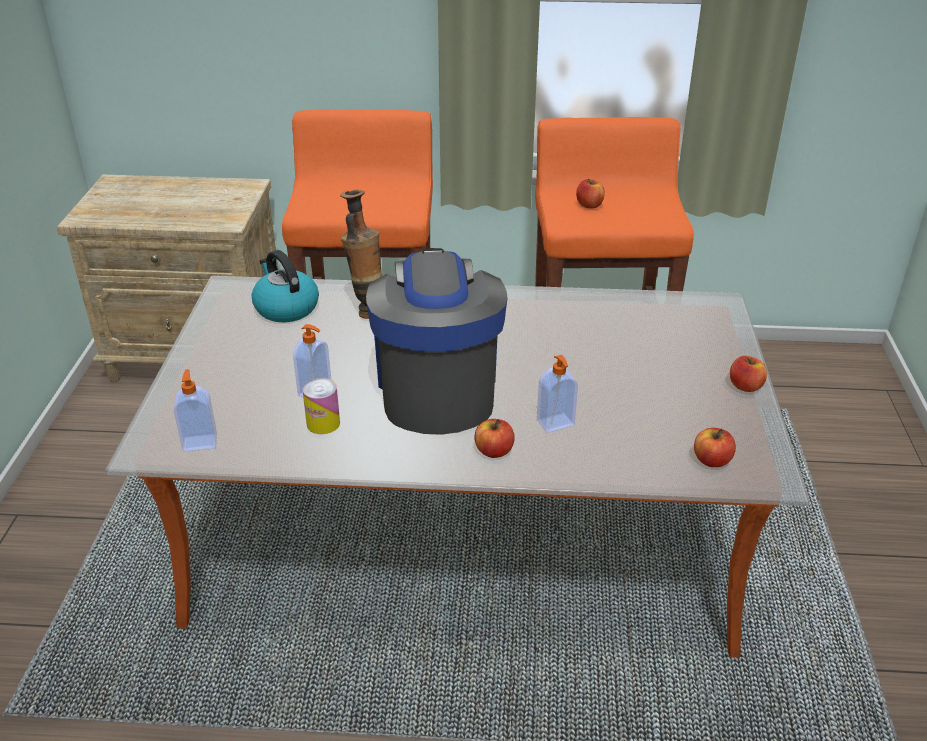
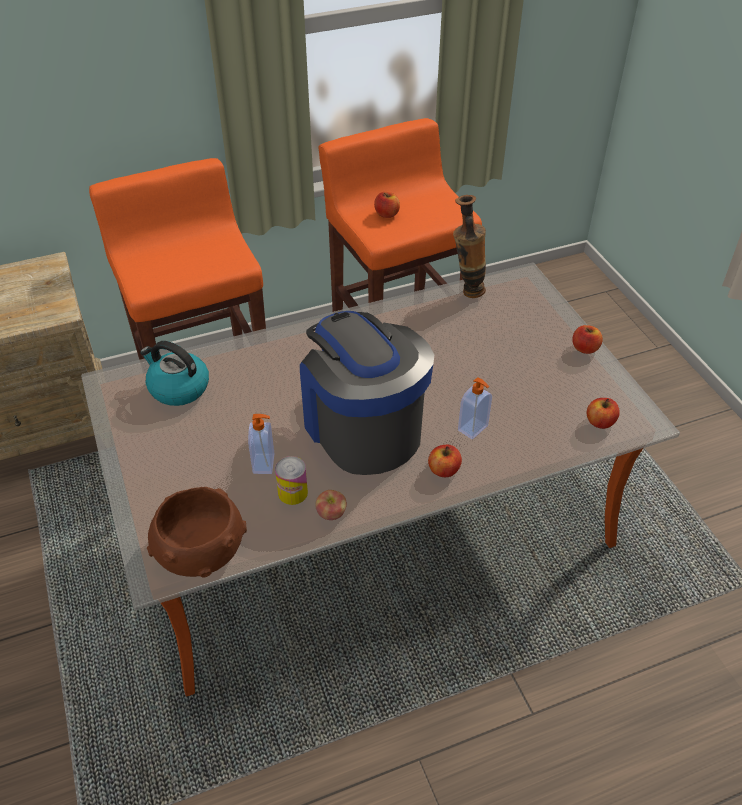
camera: 25 degrees left, 10 degrees up
(200, 442) = (200, 549): soap dispenser -> brown bowl
(346, 453) = (331, 514): none -> apple
(367, 310) = (252, 368): vase -> vase (466, 290)

